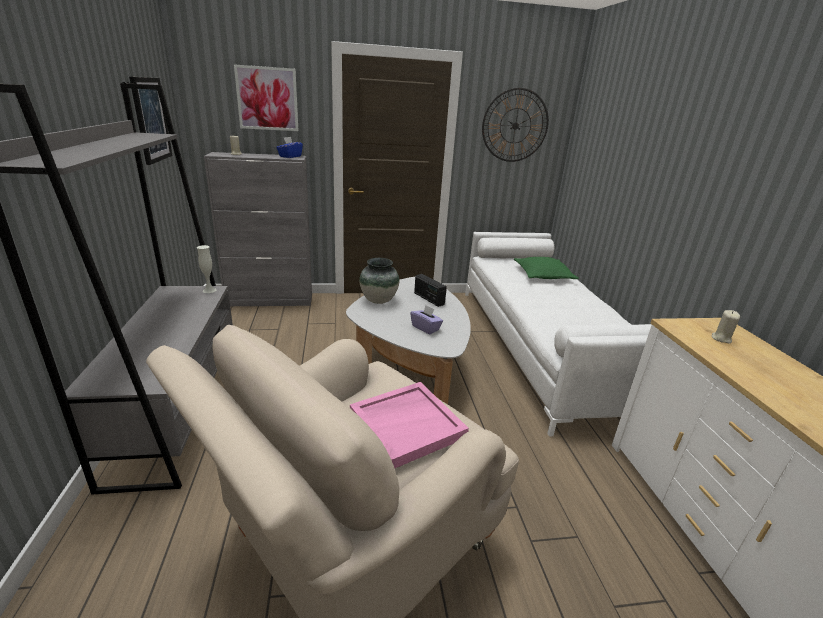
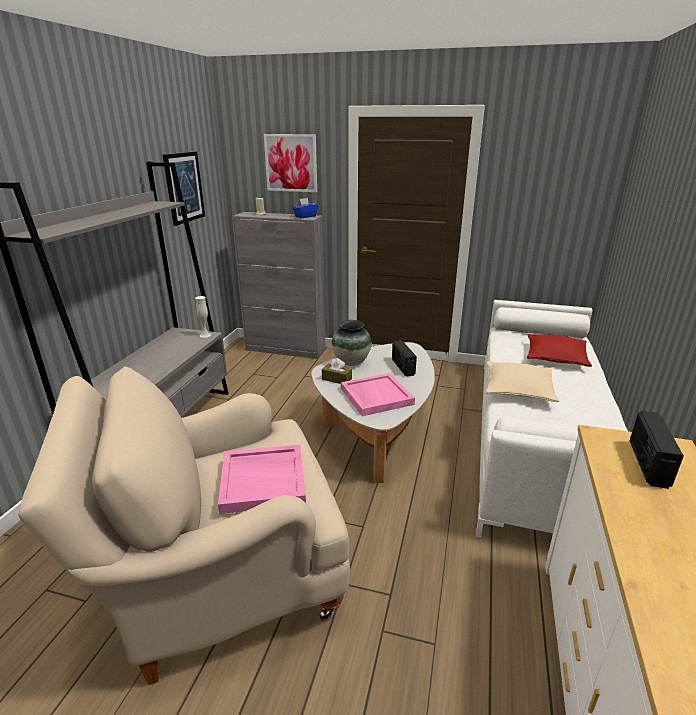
camera: 25 degrees right, 0 degrees up
(377, 318) = (336, 379): none -> brown tissue box
(426, 328) = (375, 396): purple tissue box -> pink tray
(515, 125) = (548, 182): wall clock -> none
(538, 304) = (518, 389): none -> beige pillow
(543, 275) = (555, 357): green pillow -> red pillow
(721, 338) = (648, 463): beige candle -> radio

